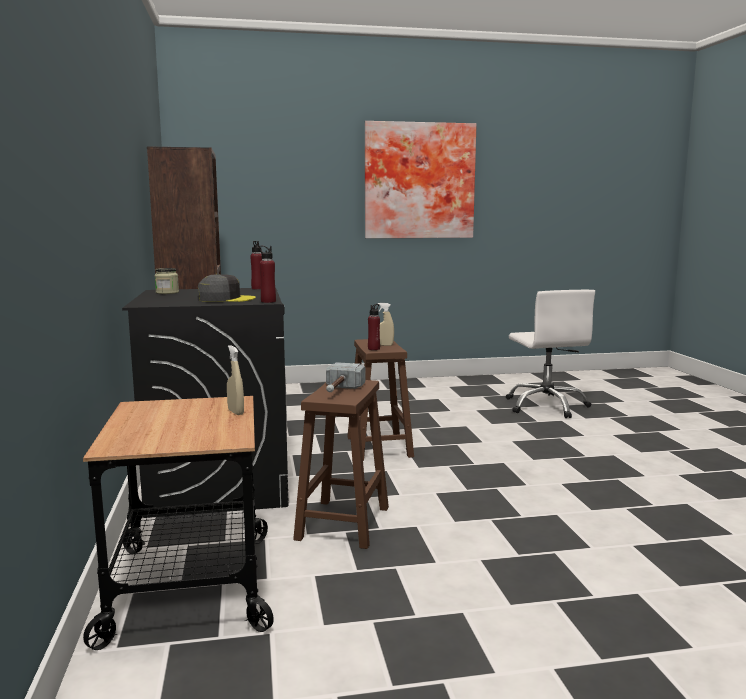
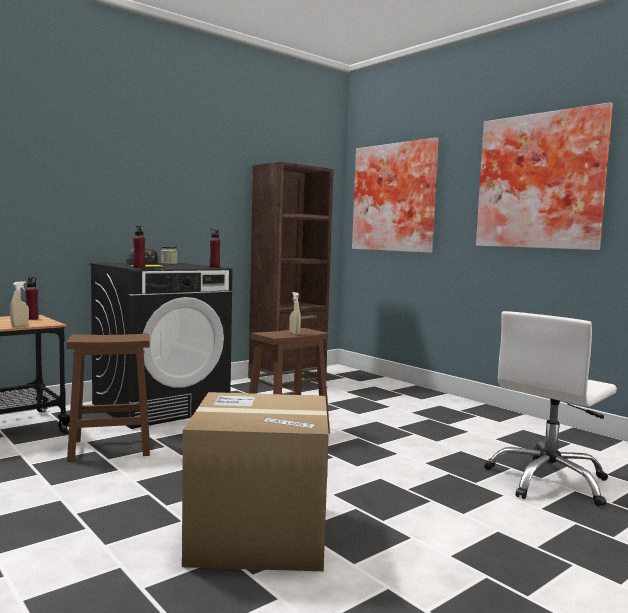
camera: 60 degrees right, 5 degrees down
(252, 188) = (395, 198): none -> picture
(340, 390) = (107, 337): hammer -> none
(374, 349) = (270, 332): red bottle -> red bottle (32, 319)
(592, 492) = (259, 534): none -> cardboard box

